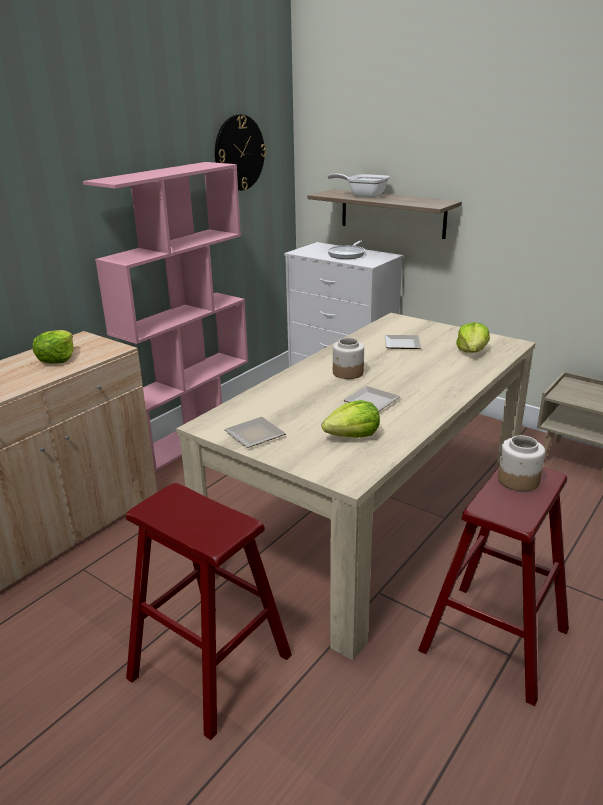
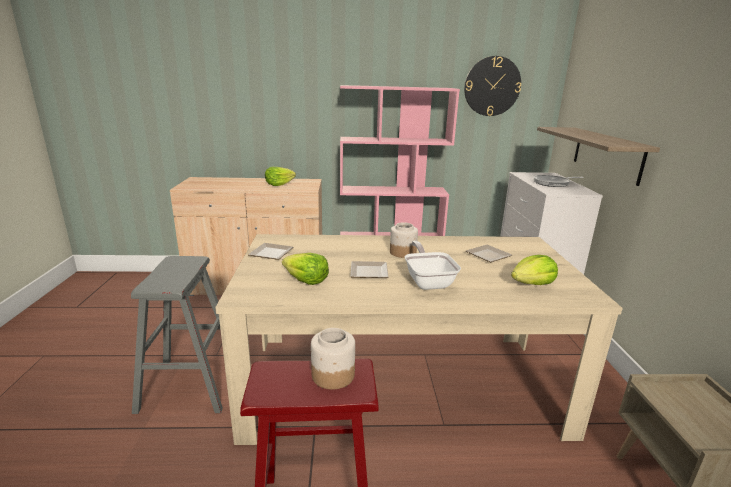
camera: 50 degrees right, 5 degrees down
(210, 666) = (191, 385): red stool -> grey stool
(363, 196) = (578, 132): frying pan -> frying pan (428, 281)

